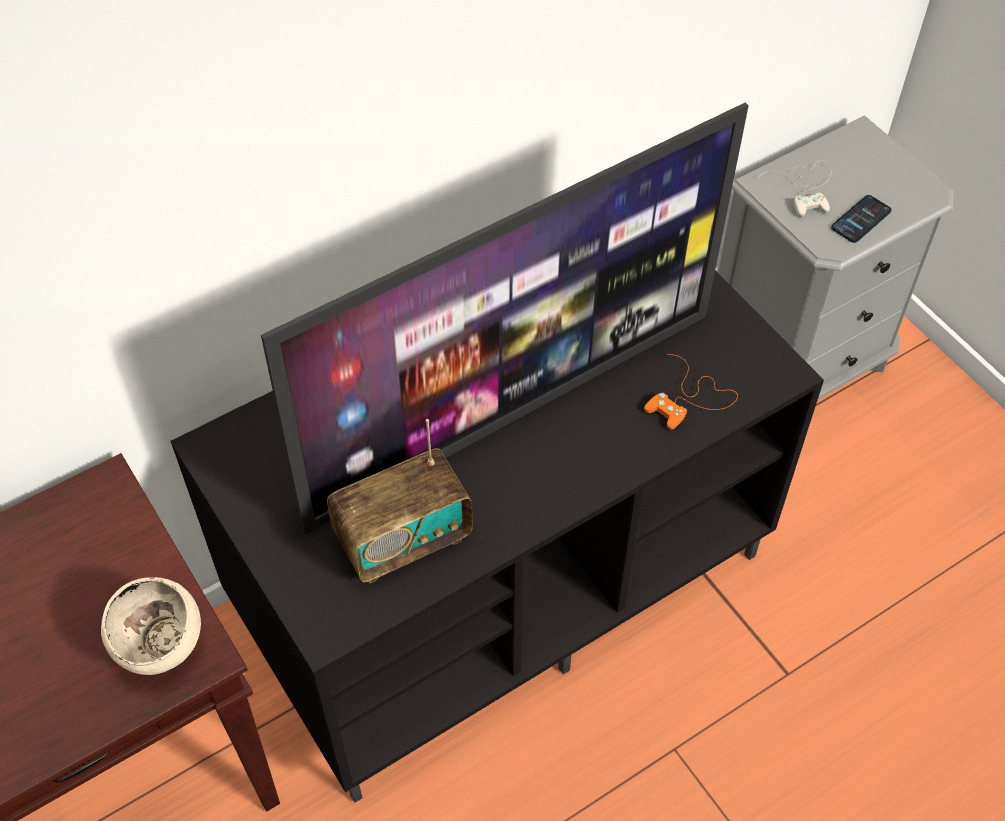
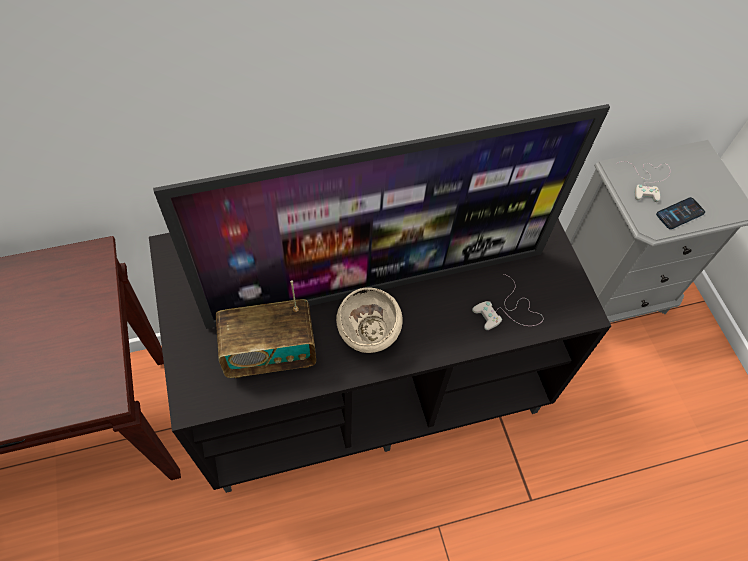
camera: 15 degrees right, 5 degrees up
(165, 651) = (81, 383): beige bowl -> beige bowl (369, 338)
(690, 398) = (508, 311): orange game controller -> white game controller

